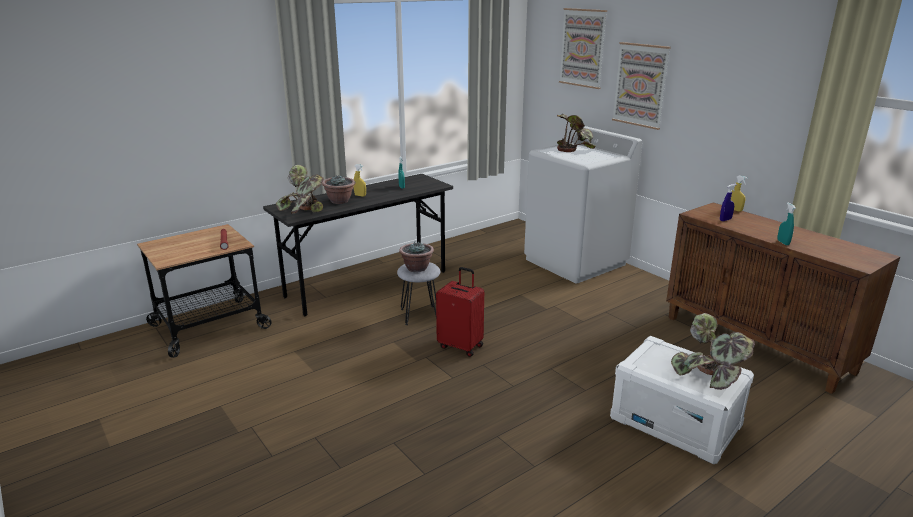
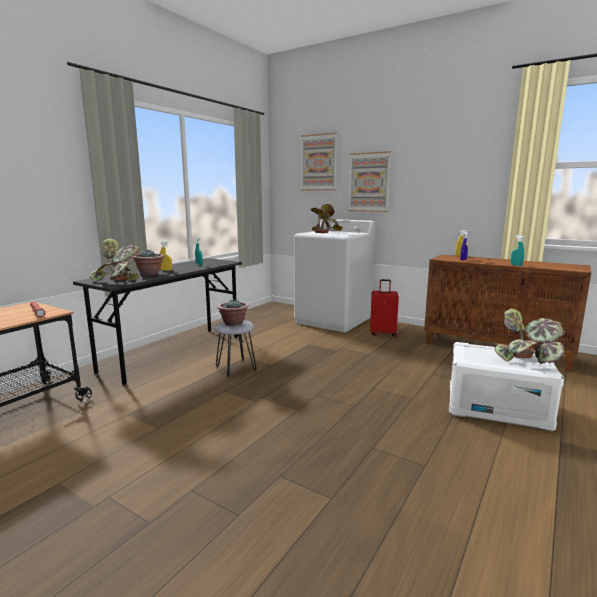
camera: 20 degrees left, 10 degrees down
(461, 346) = (288, 384): red suitcase -> red suitcase (383, 333)

